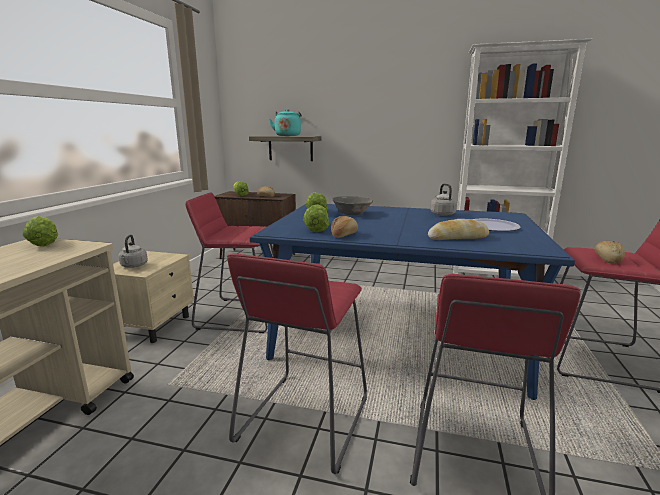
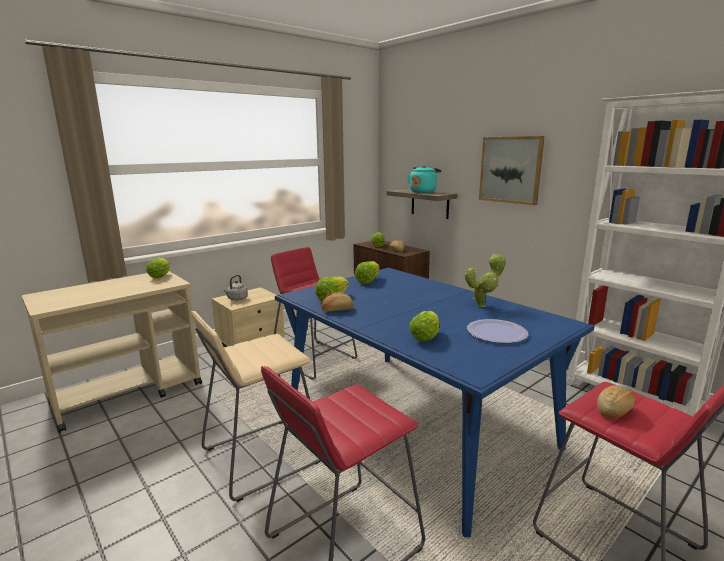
camera: 35 degrees right, 0 degrees up
(304, 419) = (261, 456): red stool -> beige stool
(351, 213) = (396, 287): grey bowl -> none
(374, 110) = (510, 169): none -> picture
(441, 214) = (483, 305): grey kettle -> potted plant
(457, 237) = (426, 336): bread -> lettuce

